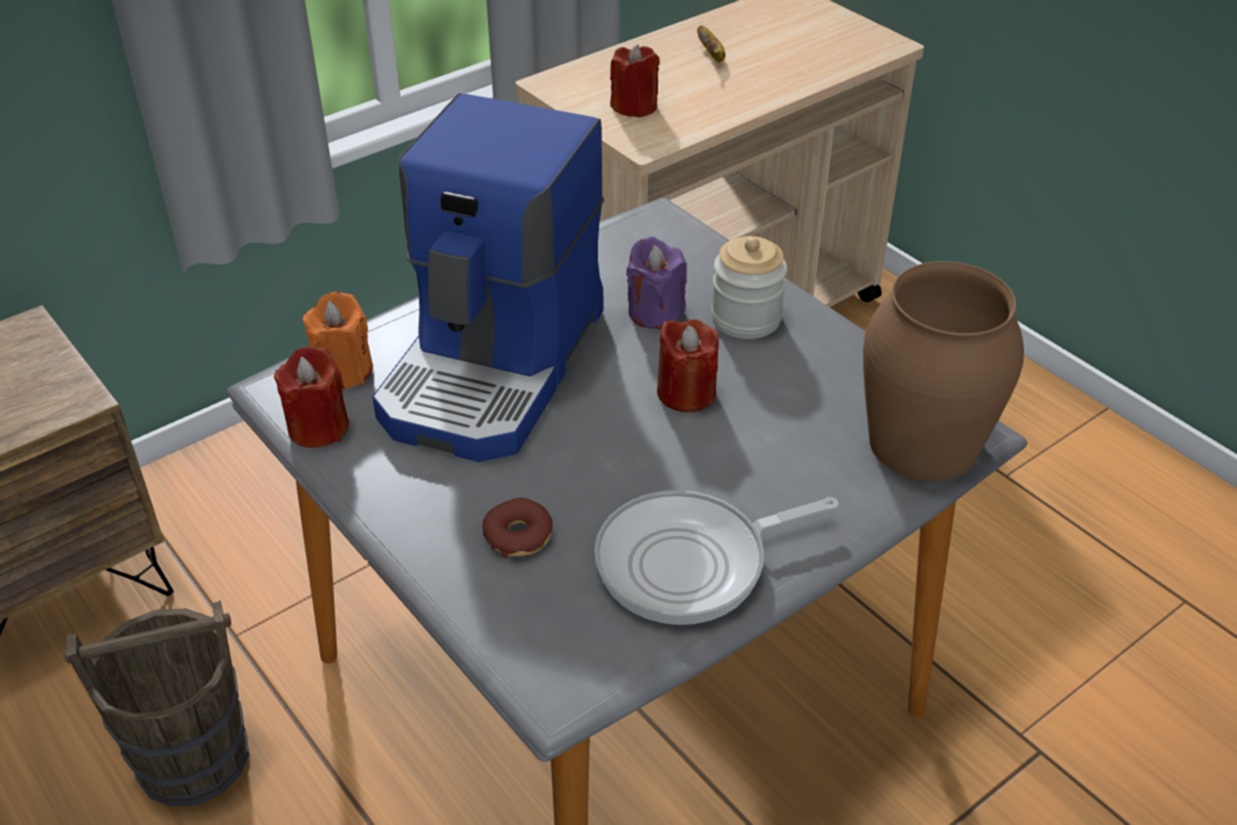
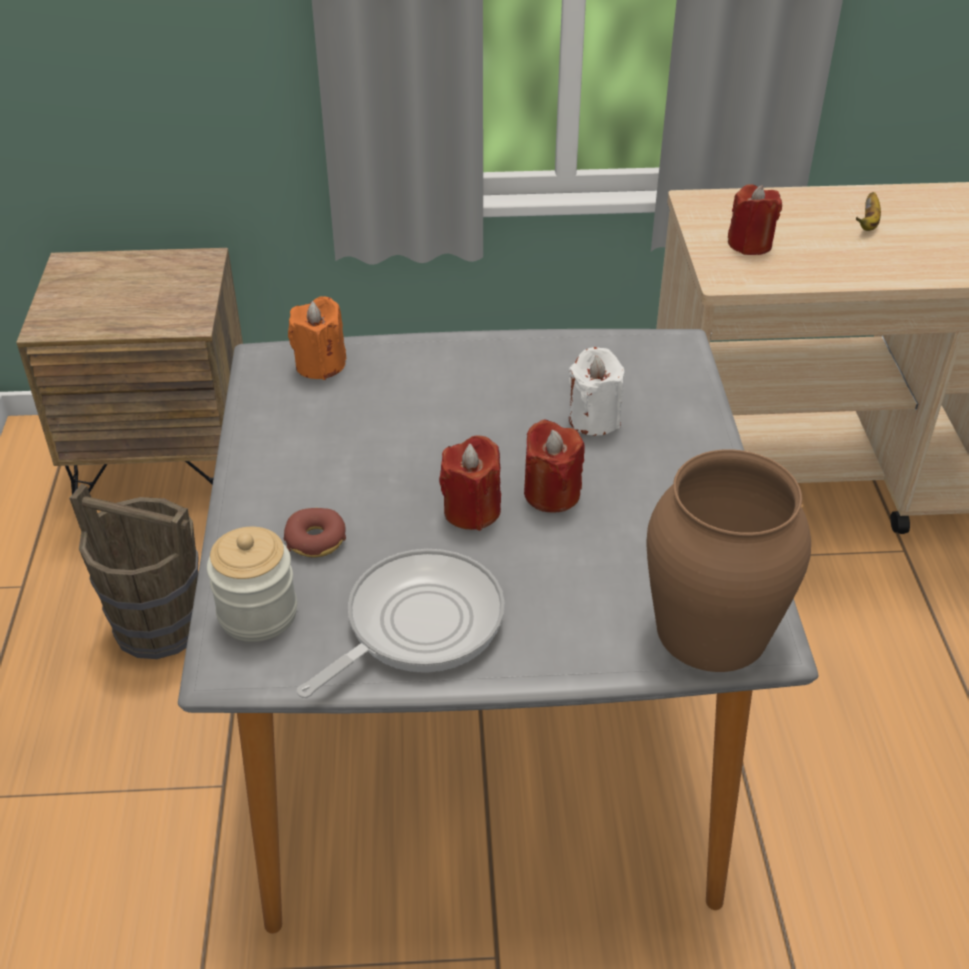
camera: 35 degrees right, 0 degrees up
(318, 427) = (263, 398): red candle -> red candle (472, 510)
(496, 367) = (428, 408): coffee machine -> none
(655, 312) = (594, 419): purple candle -> white candle
(691, 563) = (417, 625): frying pan -> frying pan turned 120 degrees clockwise
(746, 318) = (665, 456): jar -> jar (258, 613)

